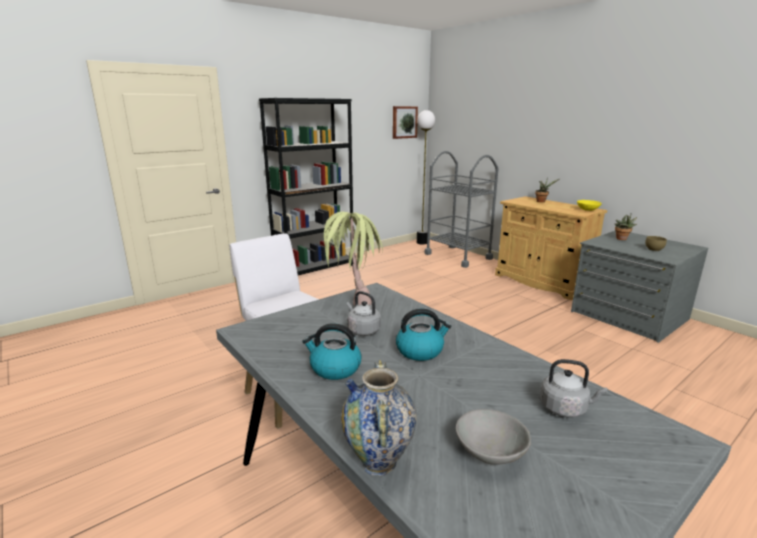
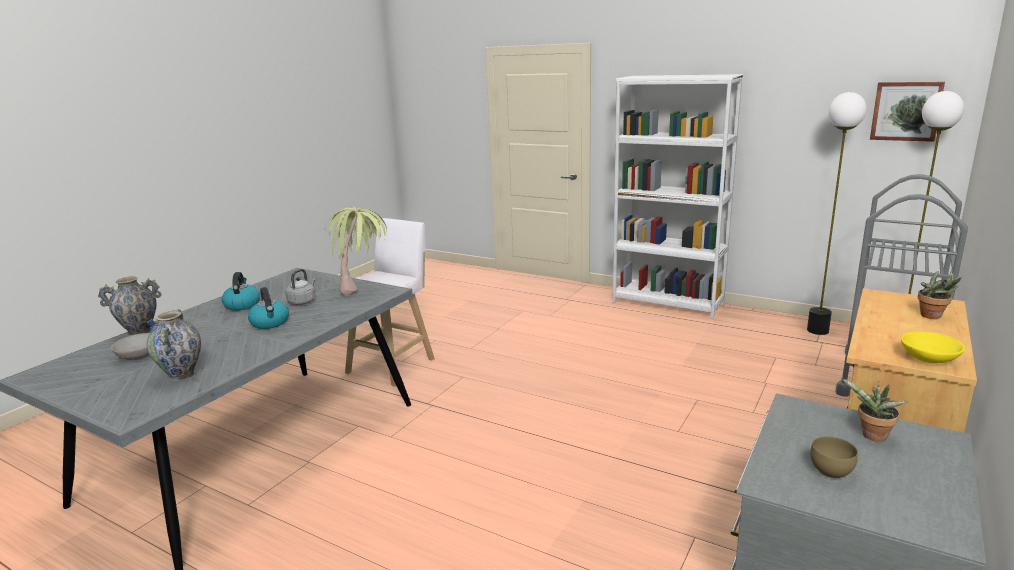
camera: 70 degrees right, 0 degrees up
(315, 269) = (667, 303): black bookcase -> white bookcase
(396, 251) = (818, 330): none -> floor lamp
(565, 408) = (181, 375): grey kettle -> vase

